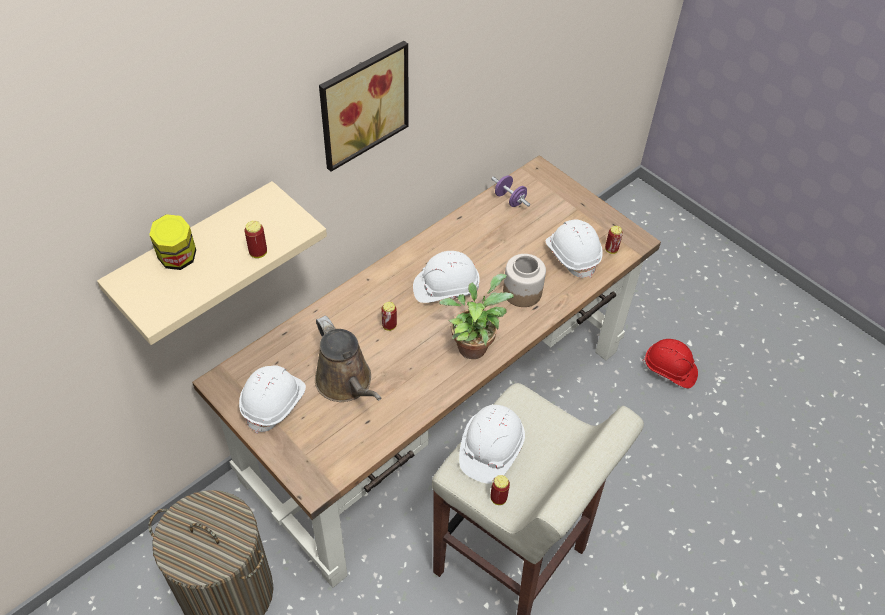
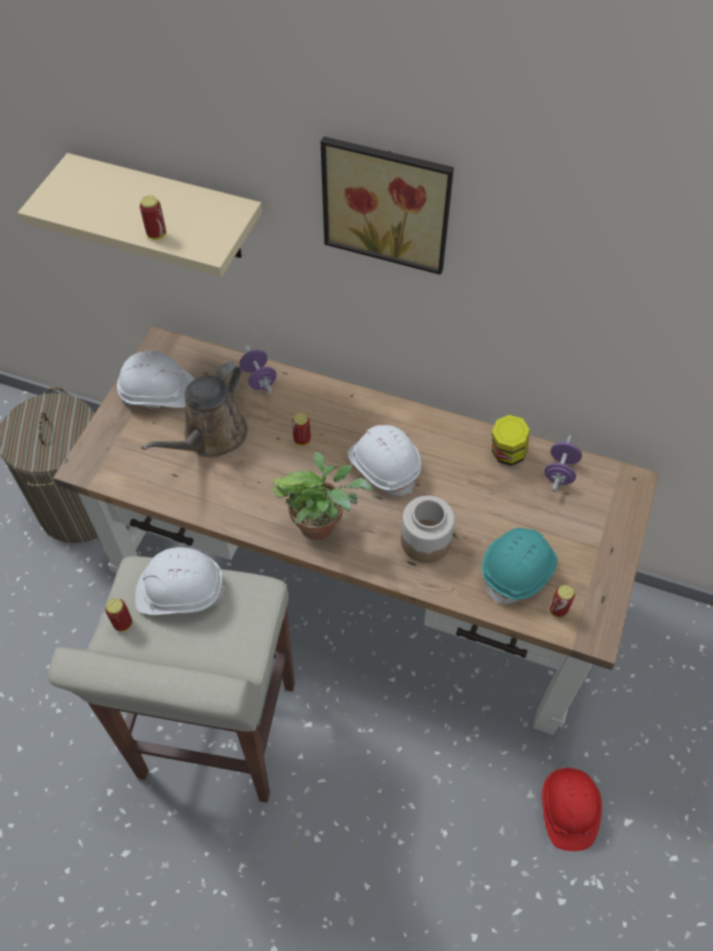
camera: 65 degrees right, 5 degrees up
(178, 259) = (118, 188): jar -> jar (507, 454)
(309, 329) = (259, 379): none -> purple dumbbell
(572, 255) = (518, 570): white hard hat -> turquoise hard hat

